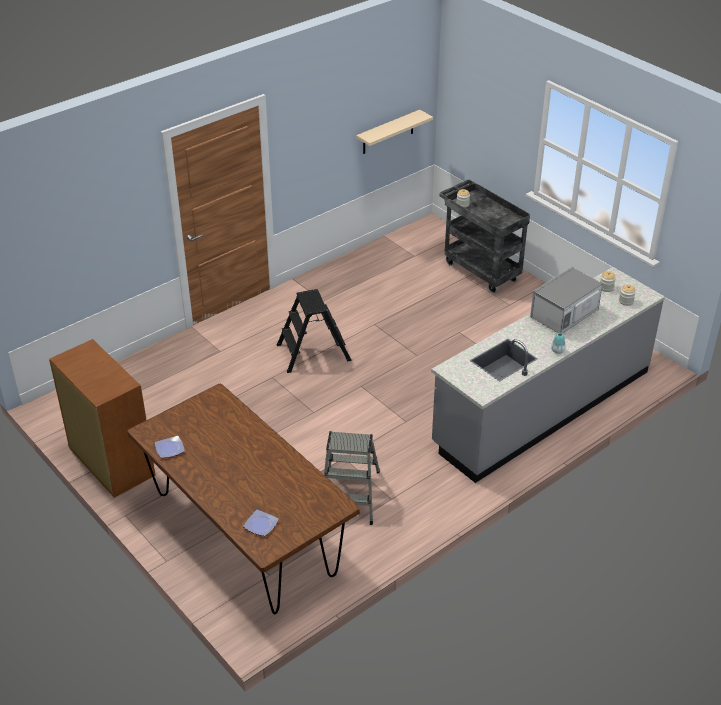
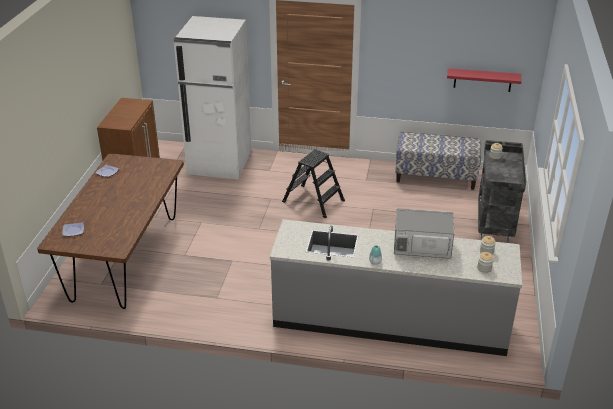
camera: 50 degrees right, 5 degrees down
(154, 375) = (220, 161): none -> white fridge
(350, 494) = (202, 279): grey step ladder -> none
(373, 260) = (436, 177): none -> bench
(388, 132) = (482, 80): beige shelf -> red shelf

